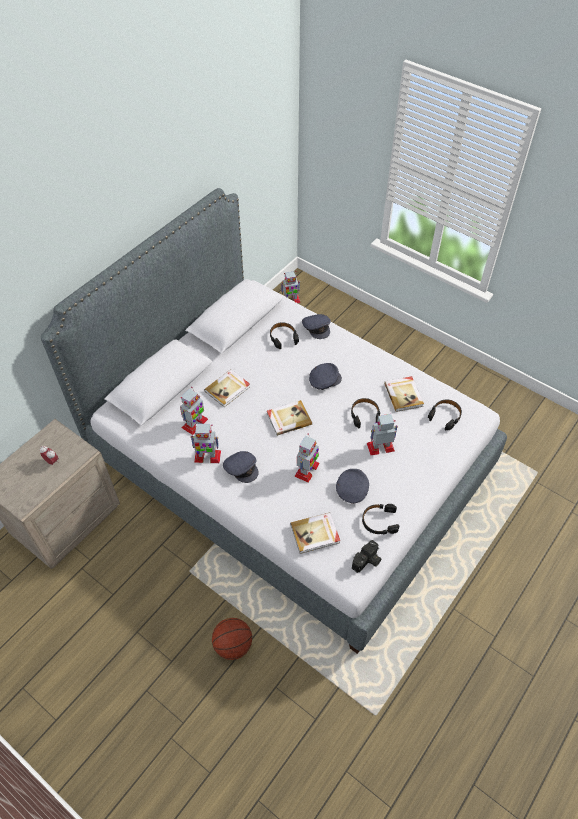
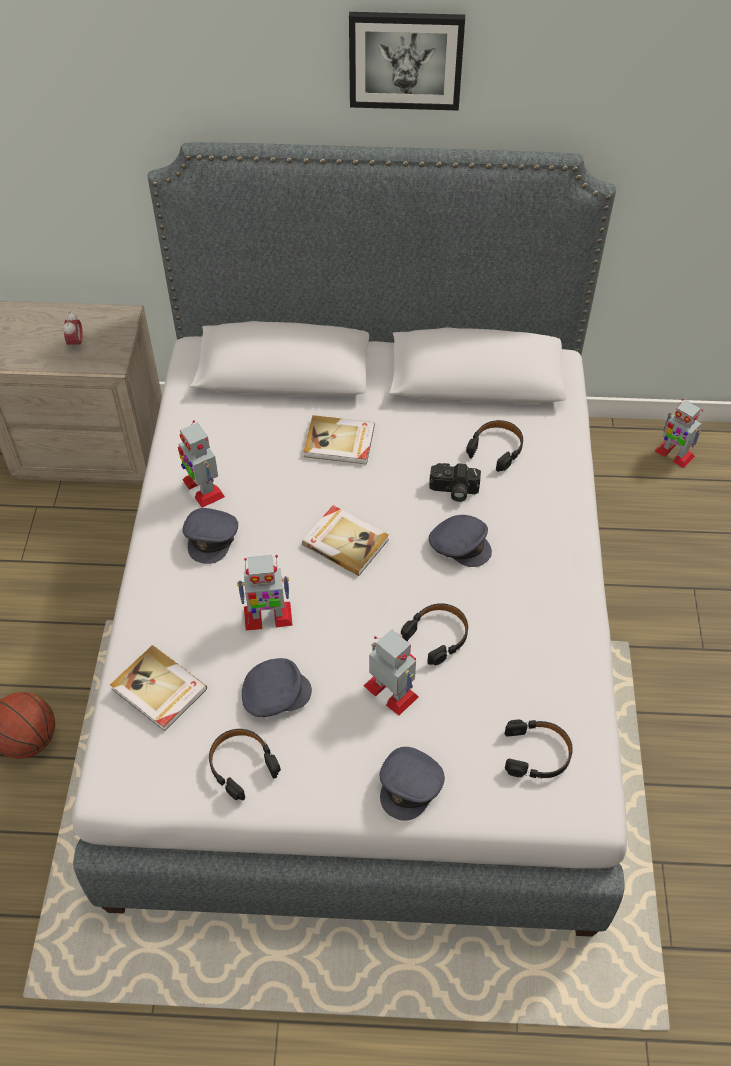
camera: 55 degrees right, 0 degrees up
(134, 192) = (405, 60): none -> picture
(194, 423) = (248, 442): toy robot -> none
(317, 328) = (557, 478): grey cap -> grey cap (410, 786)
(367, 561) = (157, 788): camera -> camera (453, 491)
(404, 394) = (529, 667): book -> none

